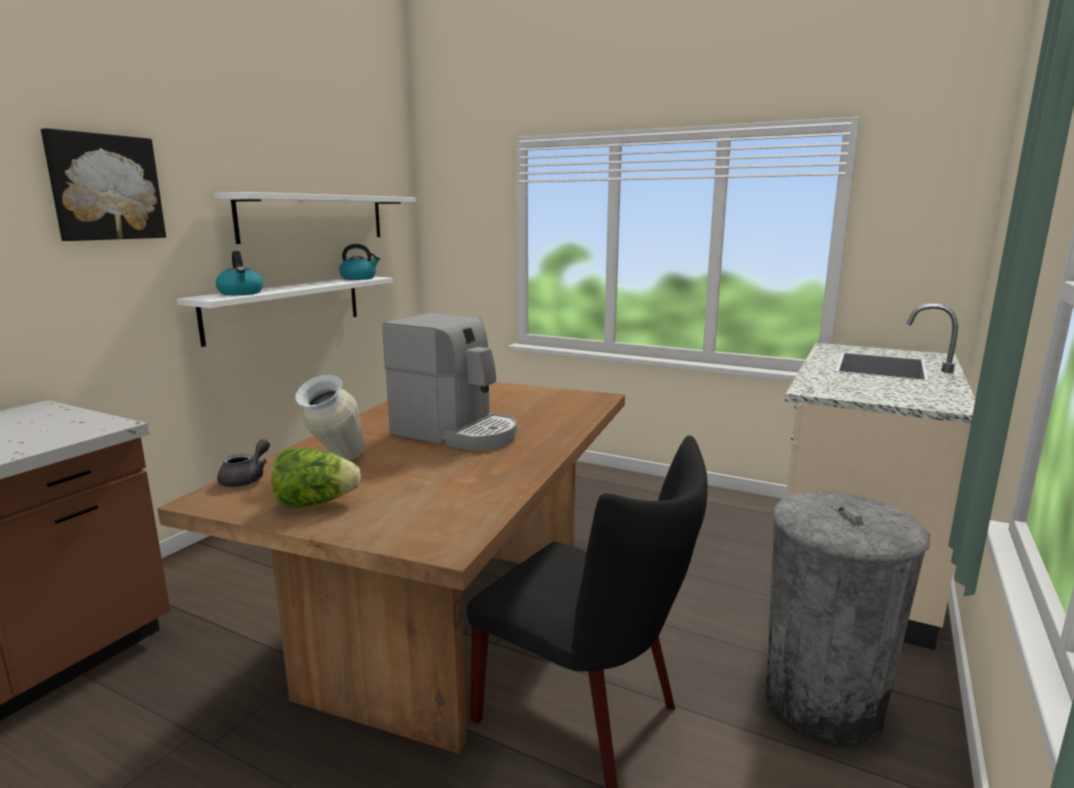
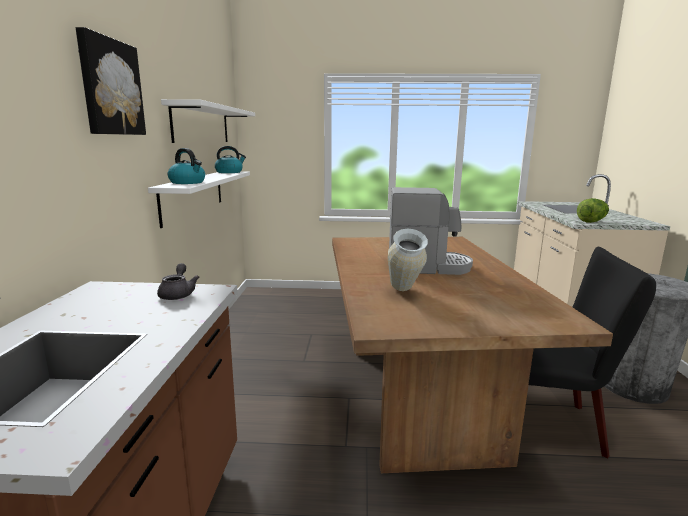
camera: 25 degrees left, 0 degrees up
(247, 479) = (369, 311): grey teapot -> grey teapot (178, 294)
(316, 503) = (450, 317): lettuce -> lettuce (592, 221)

